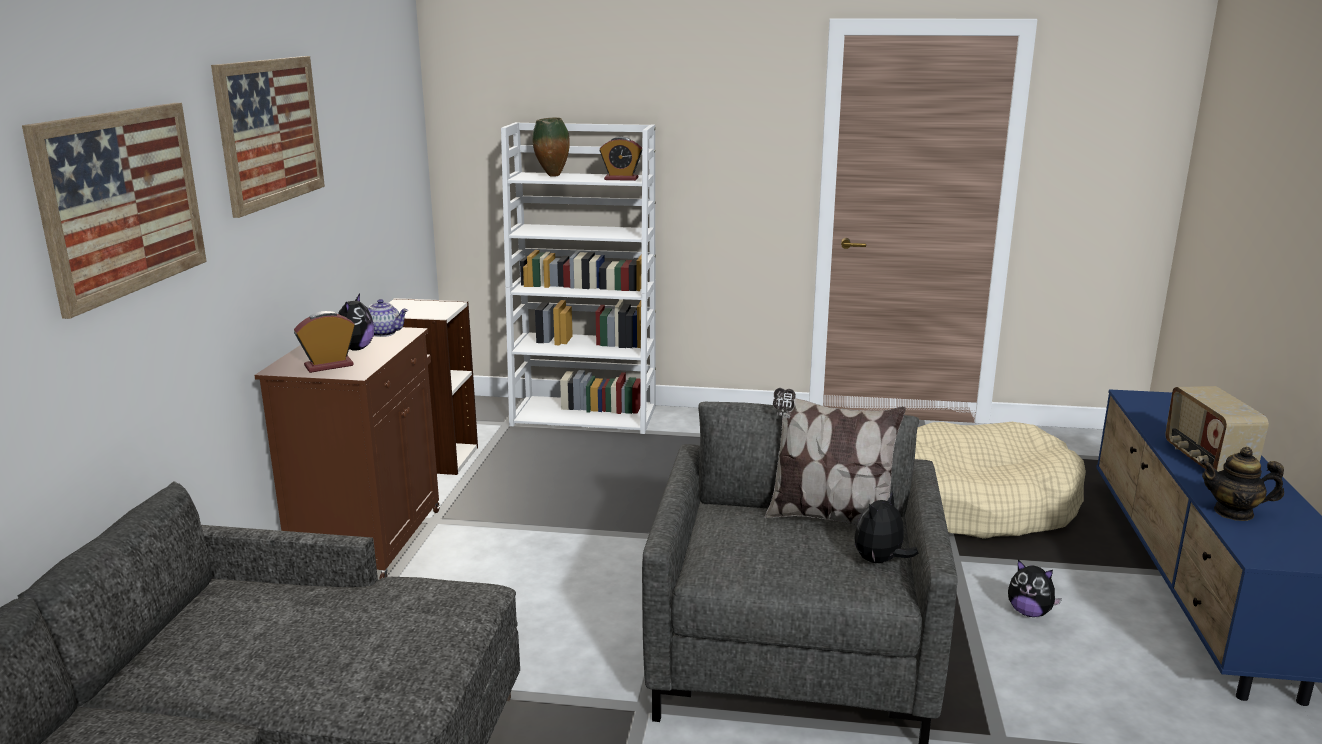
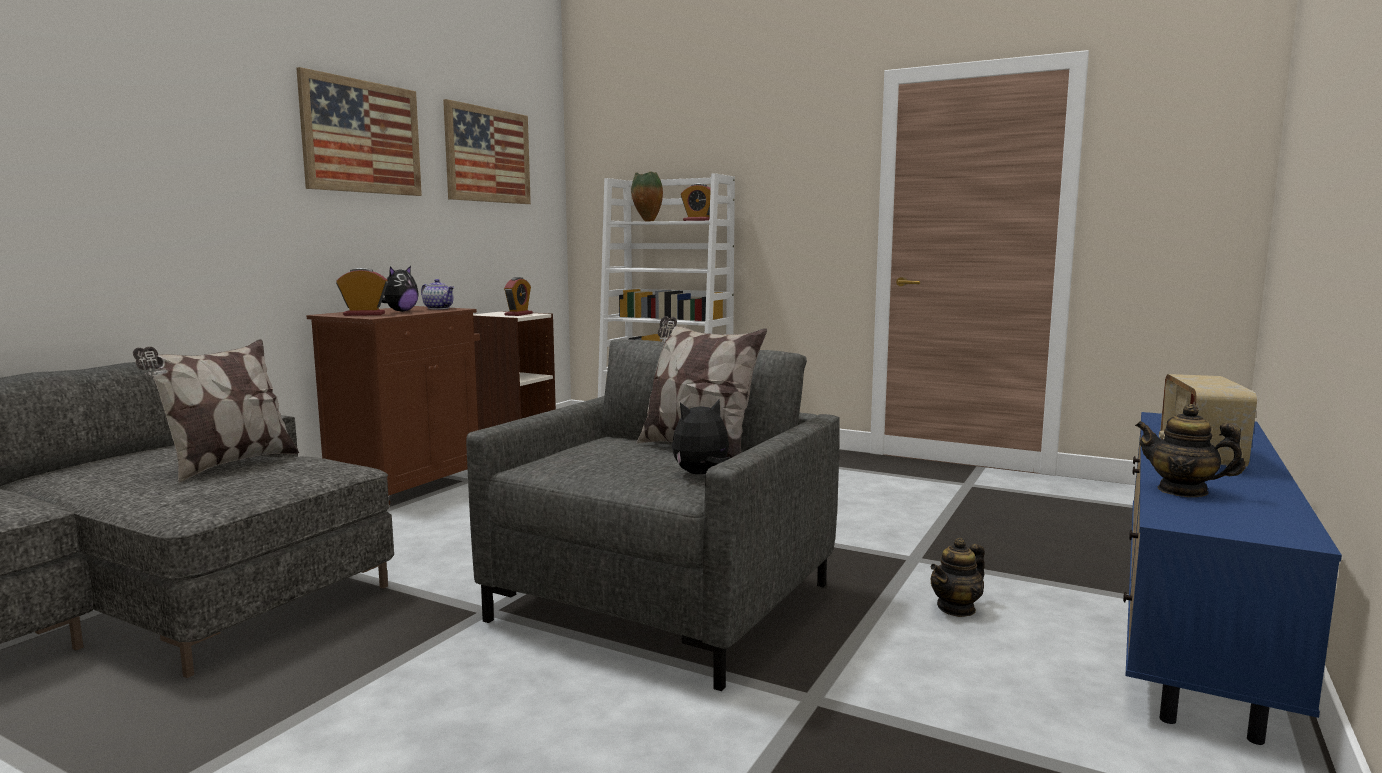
camera: 20 degrees right, 10 degrees down
(122, 202) = (174, 139): picture -> picture (488, 155)
(341, 615) = (228, 465): none -> pillow
(433, 308) = (518, 314): none -> alarm clock
(978, 503) = (983, 525): beige dog bed -> none
(1029, 612) = (956, 608): plush toy -> teapot

